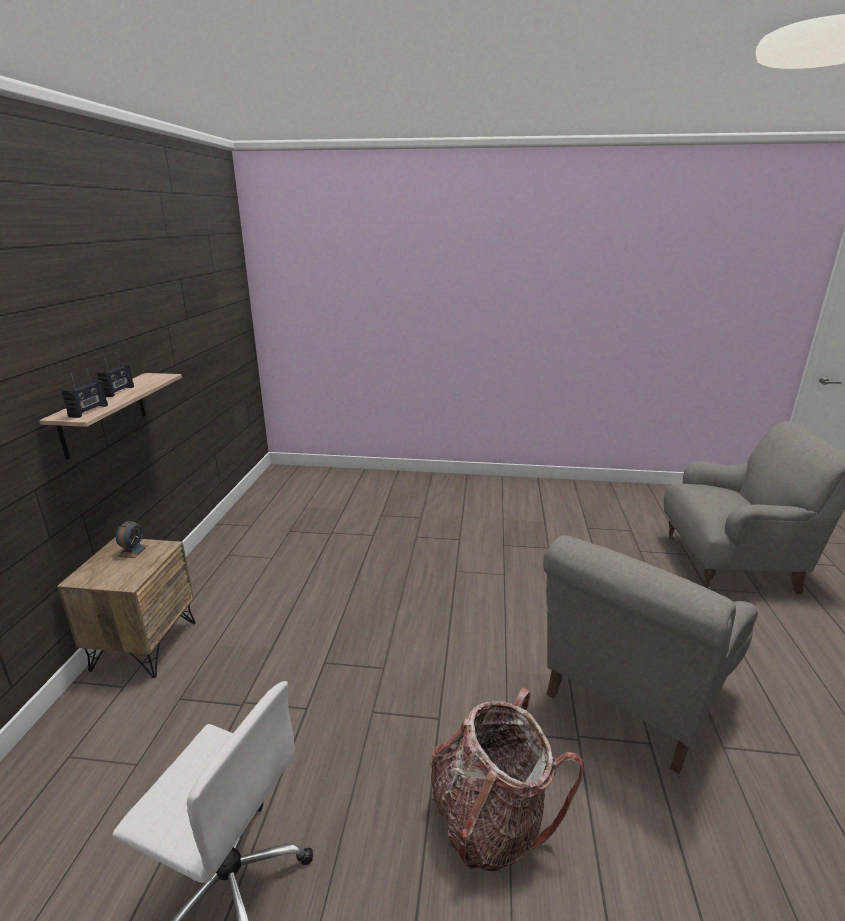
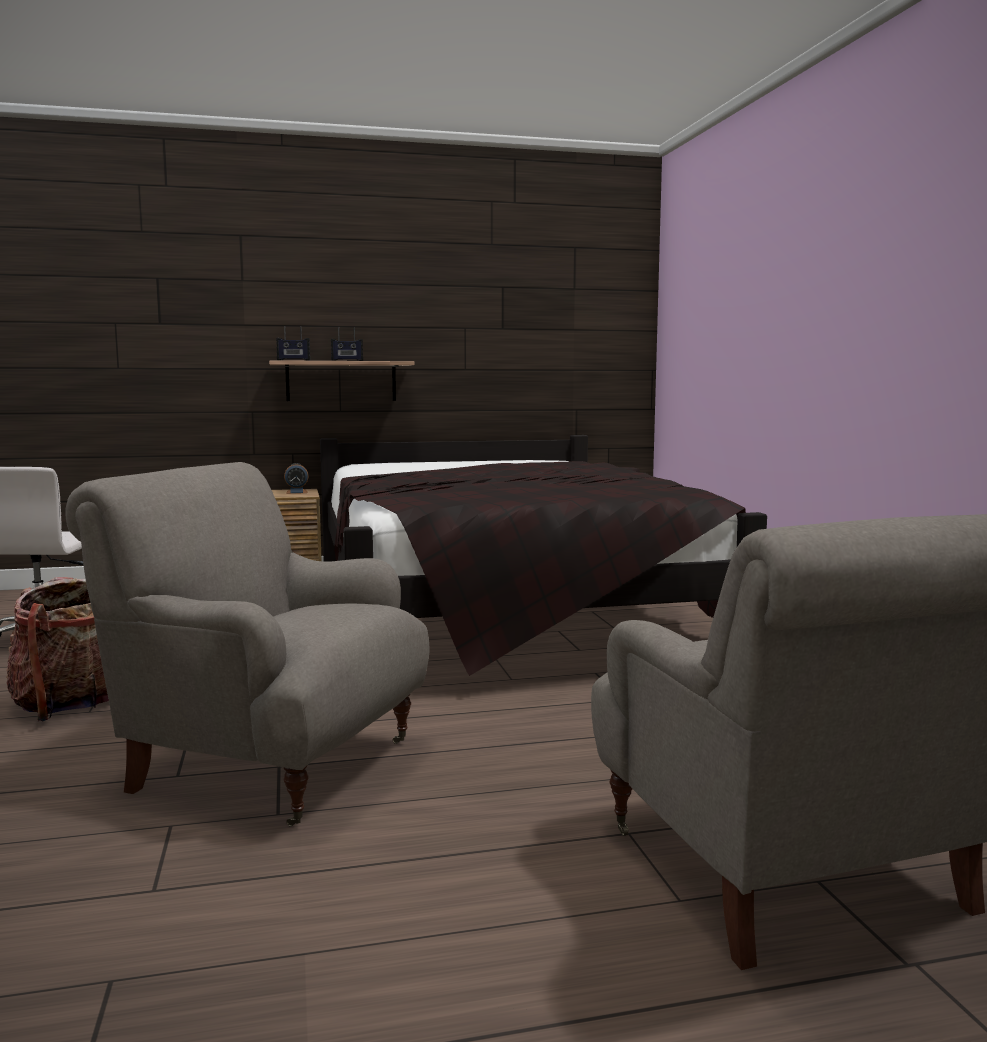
camera: 70 degrees right, 15 degrees down
(362, 547) = (501, 614): none -> black bed

